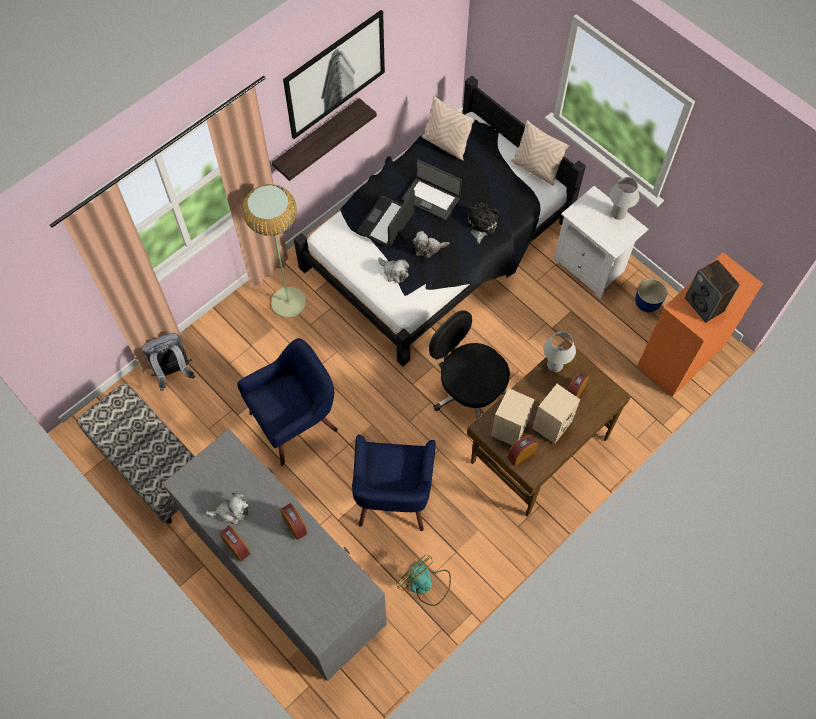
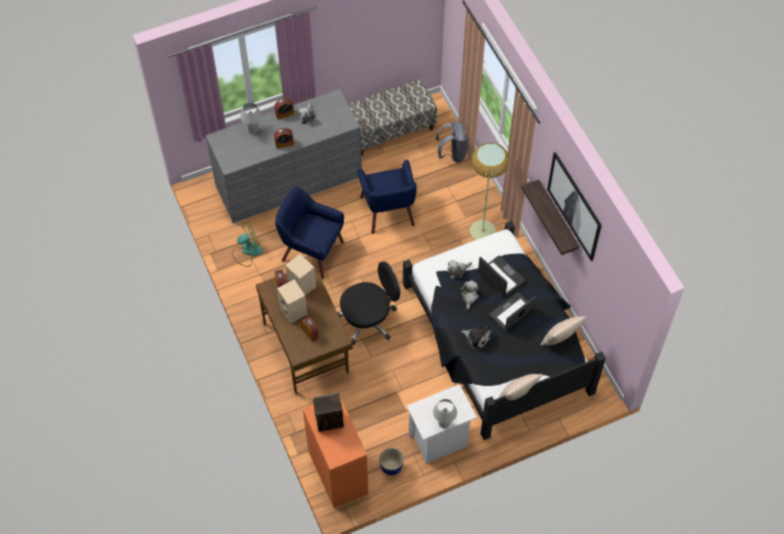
camera: 110 degrees right, 5 degrees down
(554, 365) = (335, 328): white table lamp -> white table lamp (253, 130)

